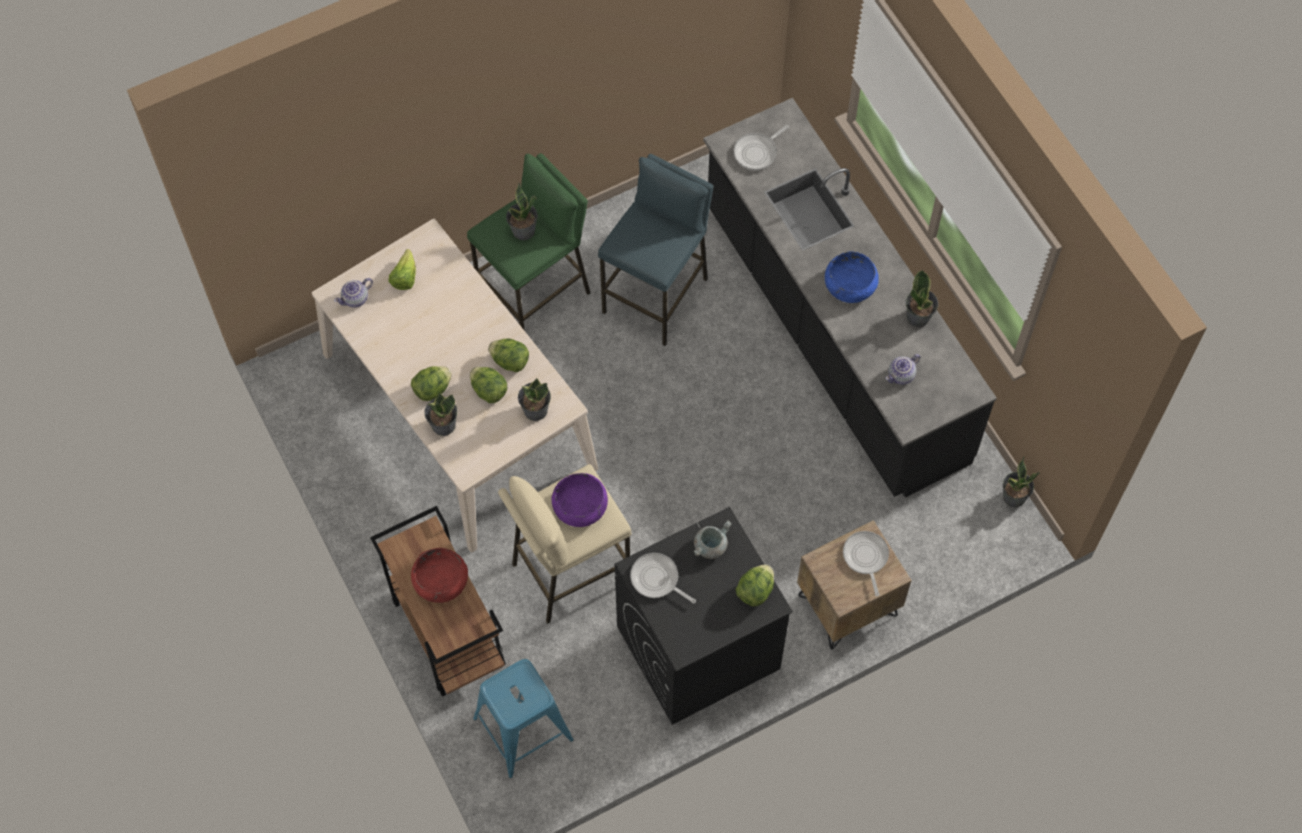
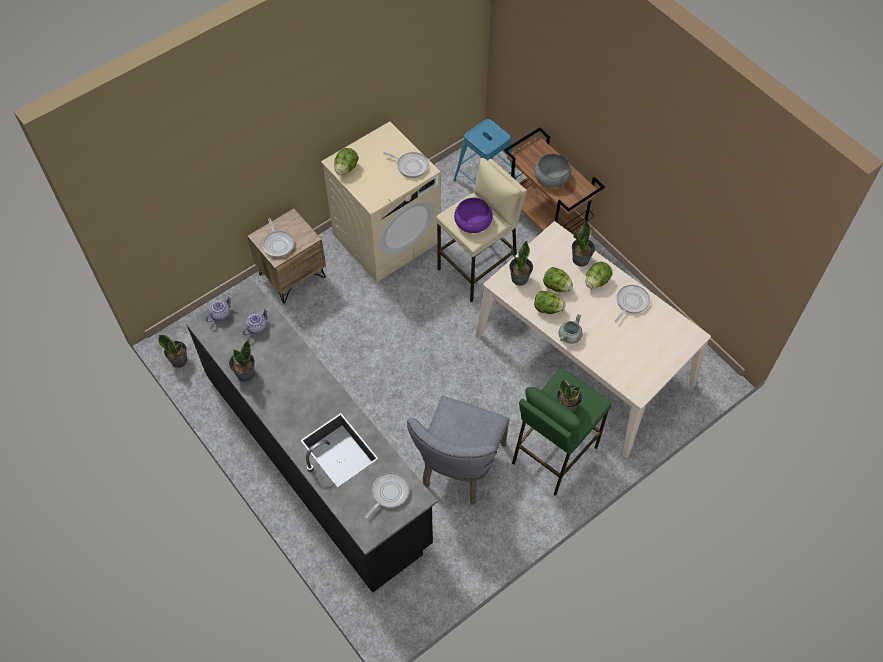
camera: 170 degrees right, 5 degrees down
(355, 299) = (676, 335): teapot -> teapot (220, 314)
(397, 352) = (631, 302): none -> frying pan
(404, 277) = (646, 357): lettuce -> none
(440, 580) = (552, 177): red bowl -> grey bowl
(657, 296) = (459, 469): blue stool -> grey chair
(697, 648) = (387, 237): black washing machine -> beige washing machine
(710, 546) = (379, 189): grey cooking pot -> grey cooking pot (569, 336)
(850, 284) = (300, 391): blue bowl -> none

